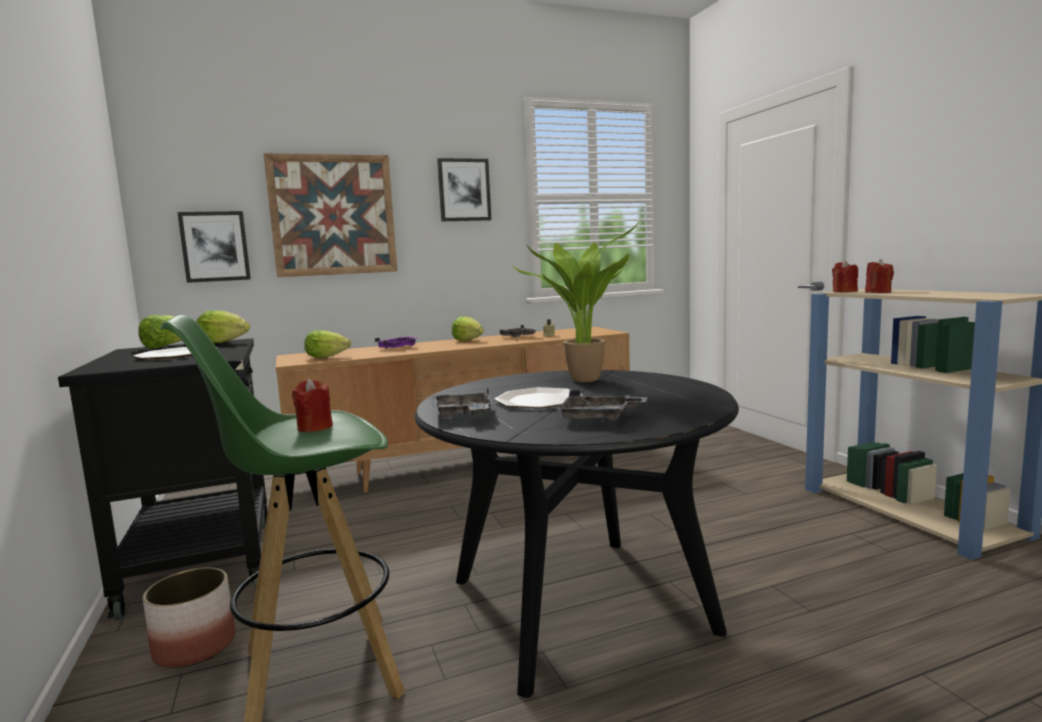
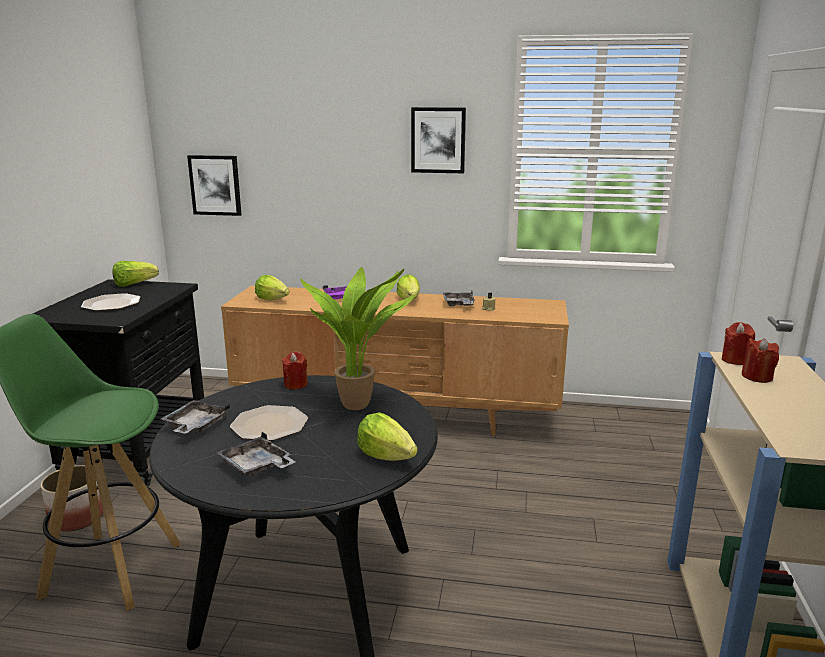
camera: 30 degrees right, 10 degrees up
(223, 343) = (167, 288): lettuce -> lettuce (386, 456)
(315, 427) = (104, 407): red candle -> red candle (295, 385)
(333, 215) = (310, 162): picture -> none

